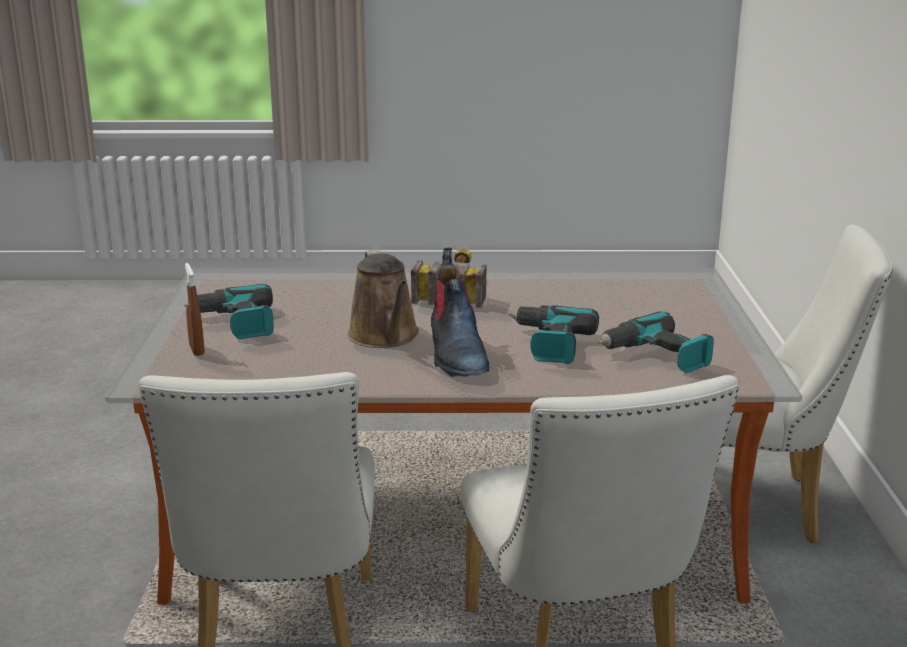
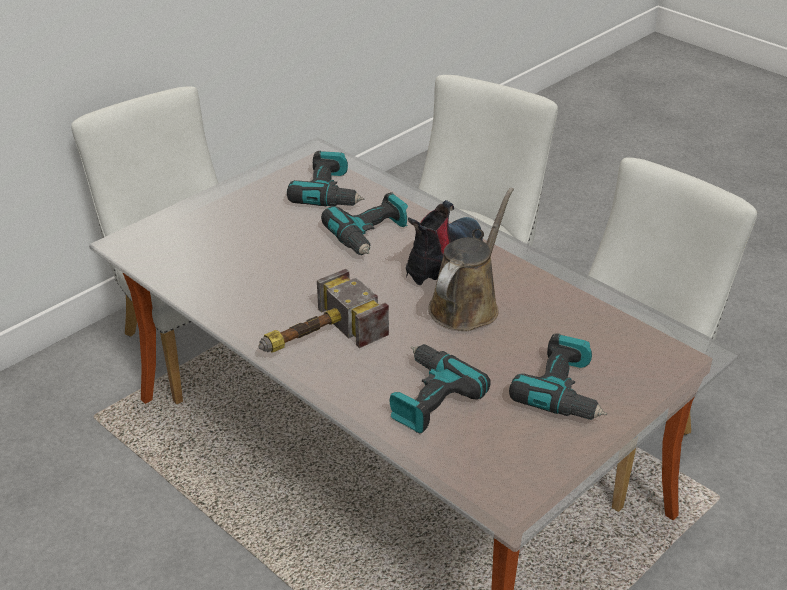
camera: 135 degrees left, 15 degrees up
(197, 350) = (630, 370): brown spray bottle -> none
(330, 291) = (428, 397): none -> power drill

